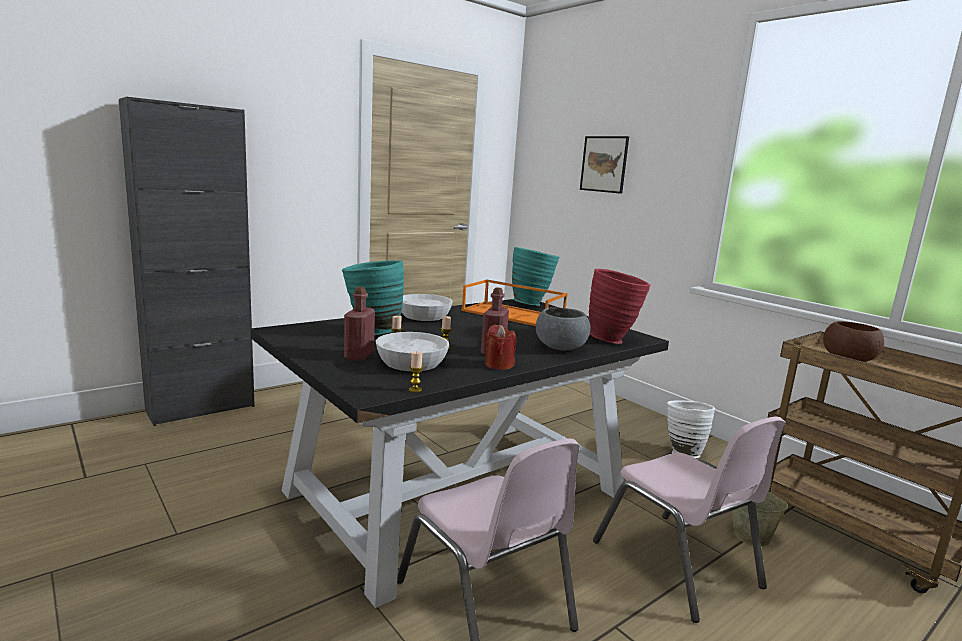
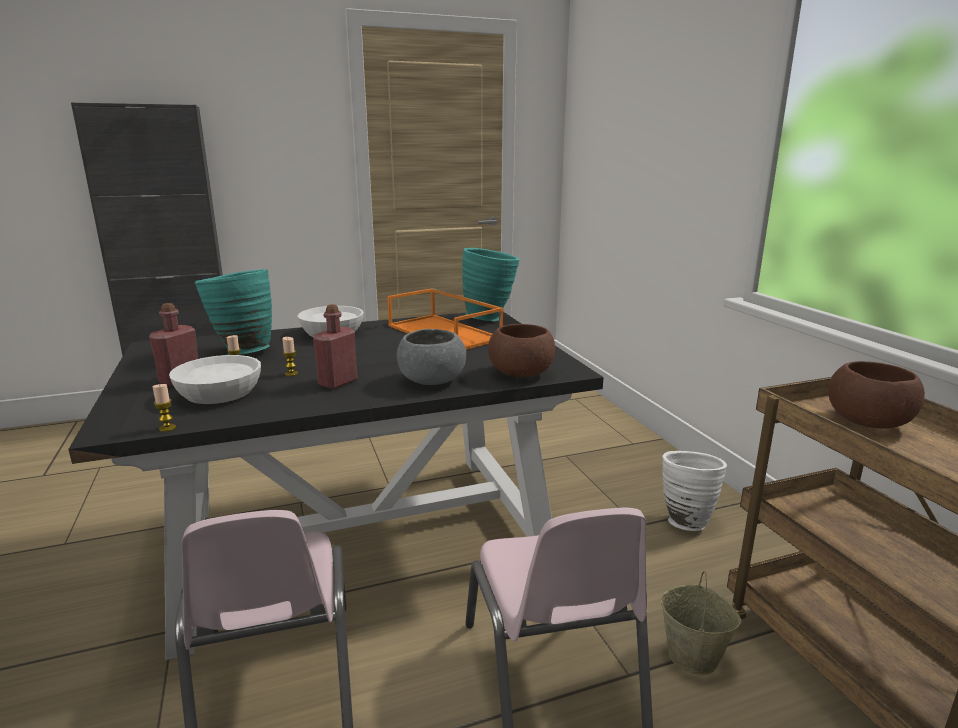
camera: 20 degrees right, 5 degrees up
(498, 365) = (315, 401): red candle -> none
(604, 164) = (643, 133): picture -> none
(614, 340) = (521, 373): red vase -> brown bowl

